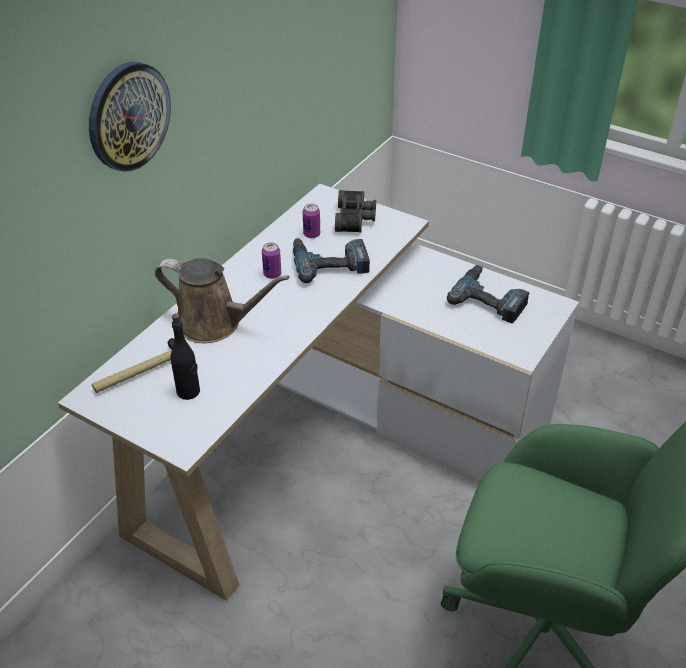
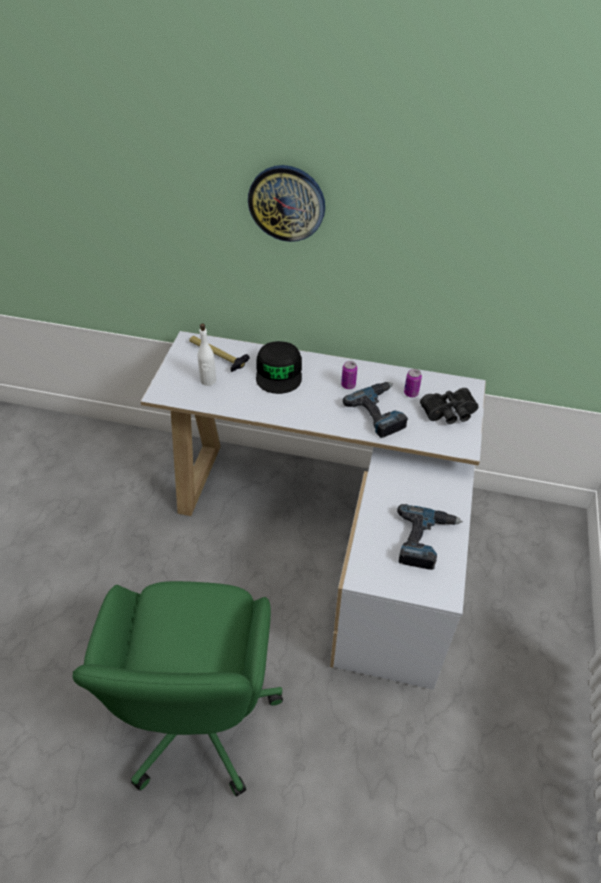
camera: 70 degrees right, 5 degrees up
(188, 391) = (208, 380): black bottle -> white bottle
(214, 323) = (279, 372): brown watering can -> black cap

